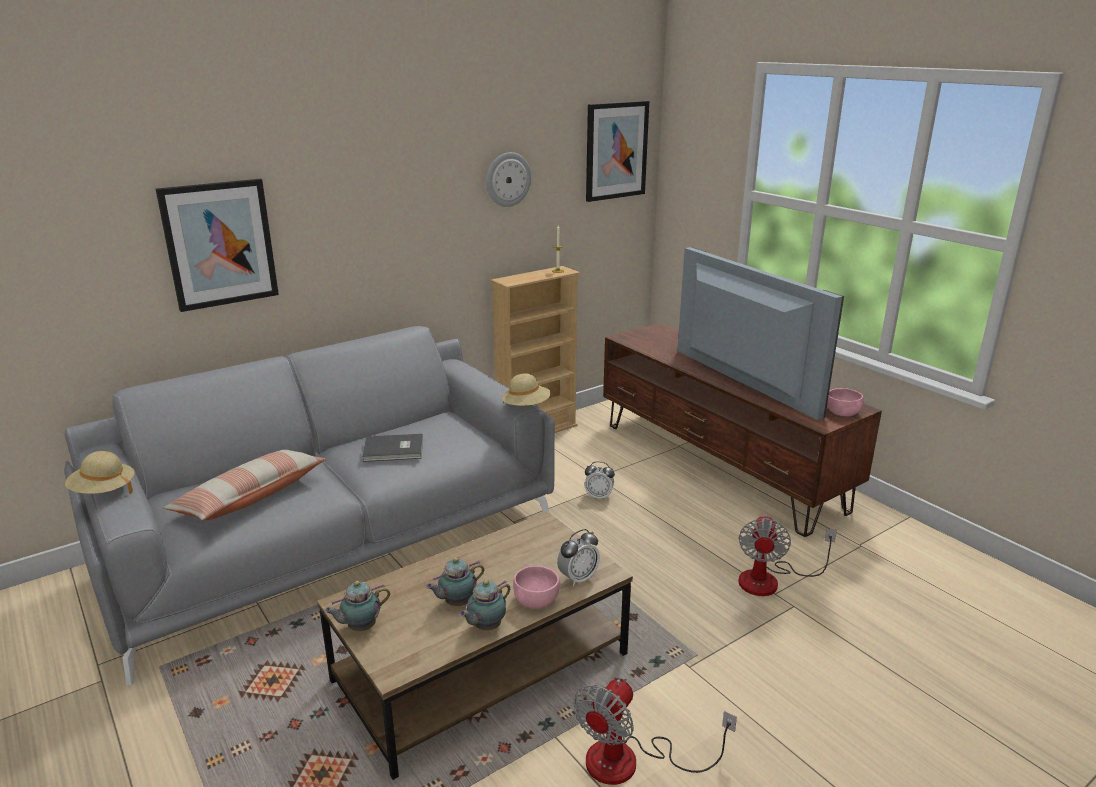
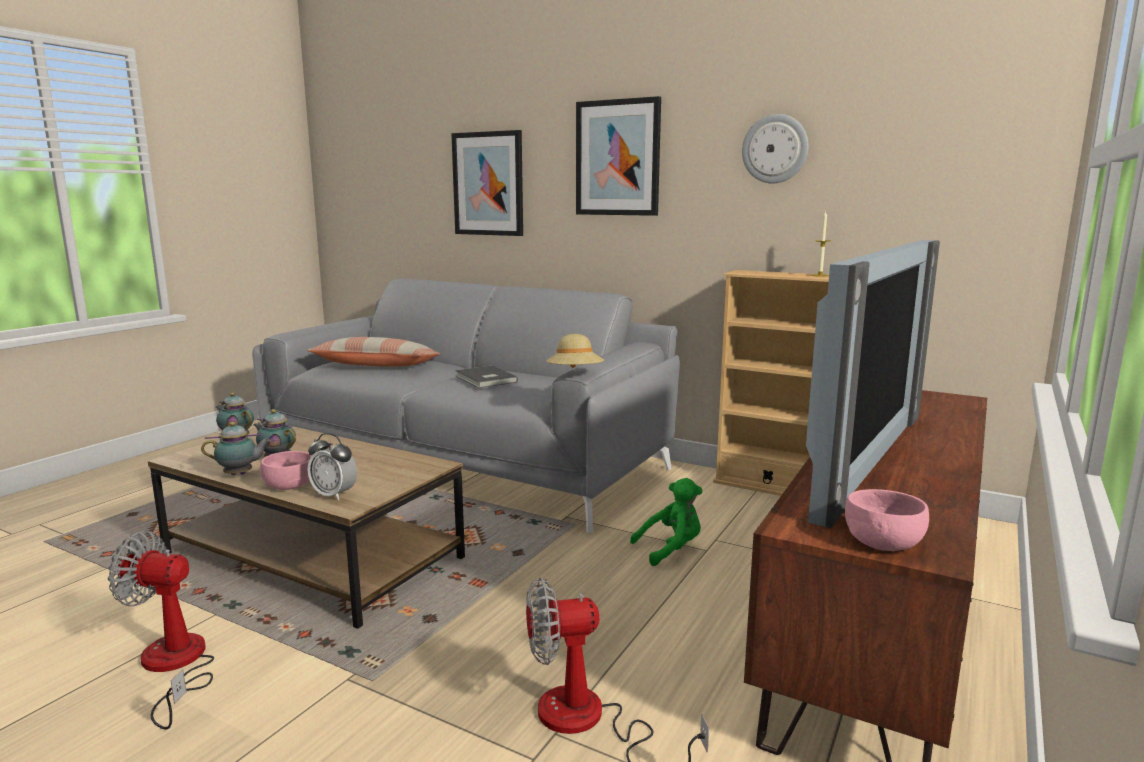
camera: 65 degrees right, 10 degrees down
(103, 491) = (321, 325): beige hat -> none
(485, 627) = (240, 474): teapot -> teapot turned 150 degrees clockwise
(598, 496) = (671, 549): alarm clock -> green plush toy
(616, 150) = (974, 118): picture -> picture (617, 158)

